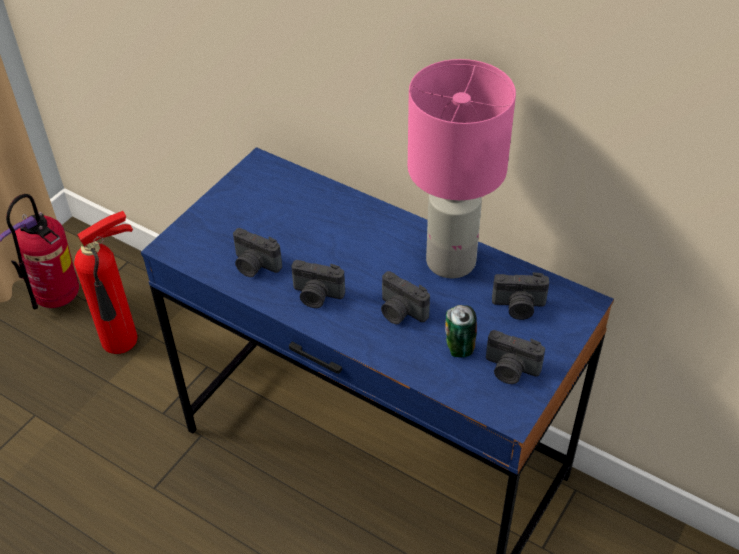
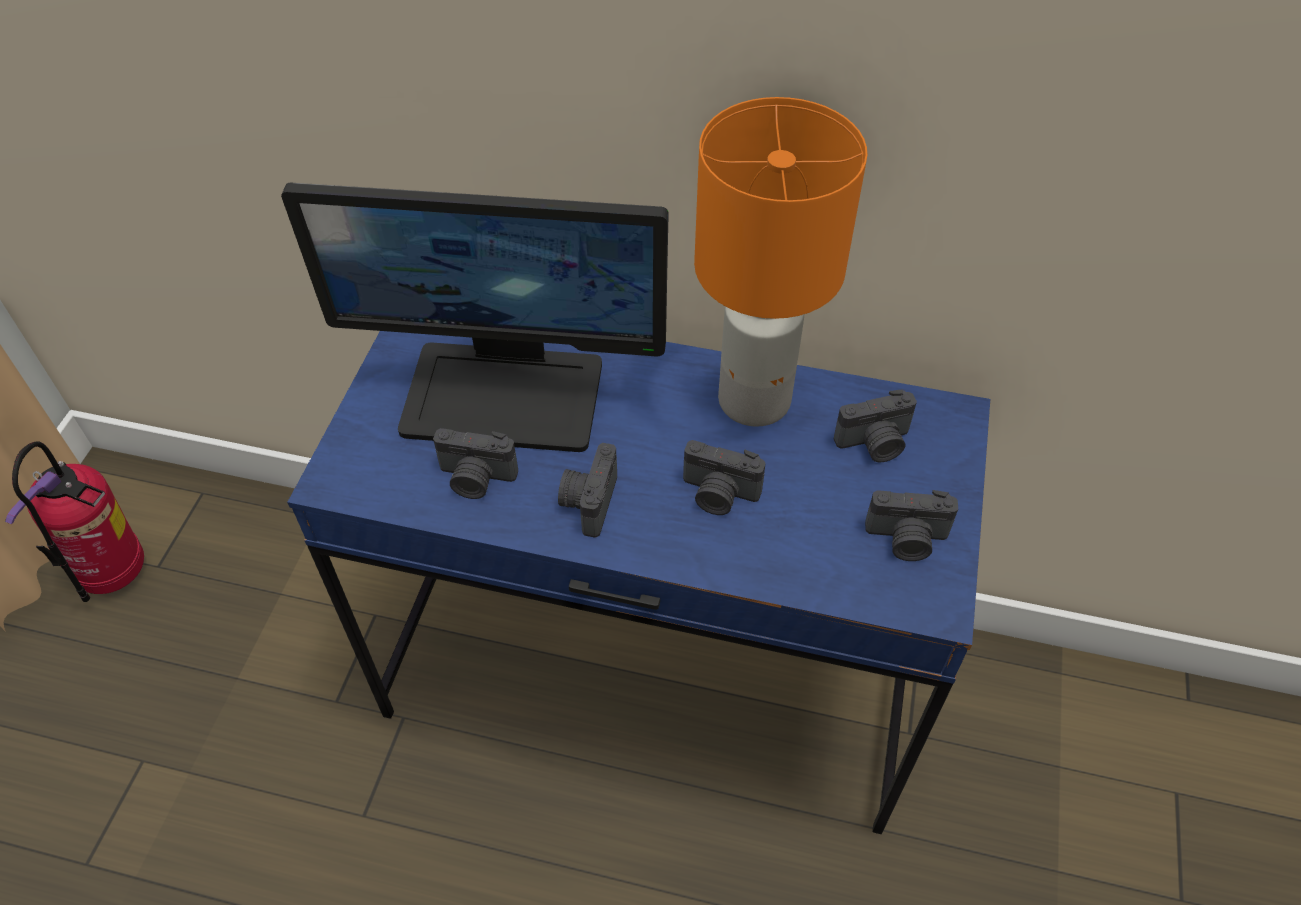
camera: 20 degrees left, 5 degrees up
(124, 341) = (239, 612): fire extinguisher -> none
(294, 220) = (505, 394): none -> monitor
(316, 296) = (588, 502): camera -> camera turned 105 degrees clockwise
(452, 261) = (755, 399): pink table lamp -> orange table lamp
(459, 348) = (823, 527): can -> none

